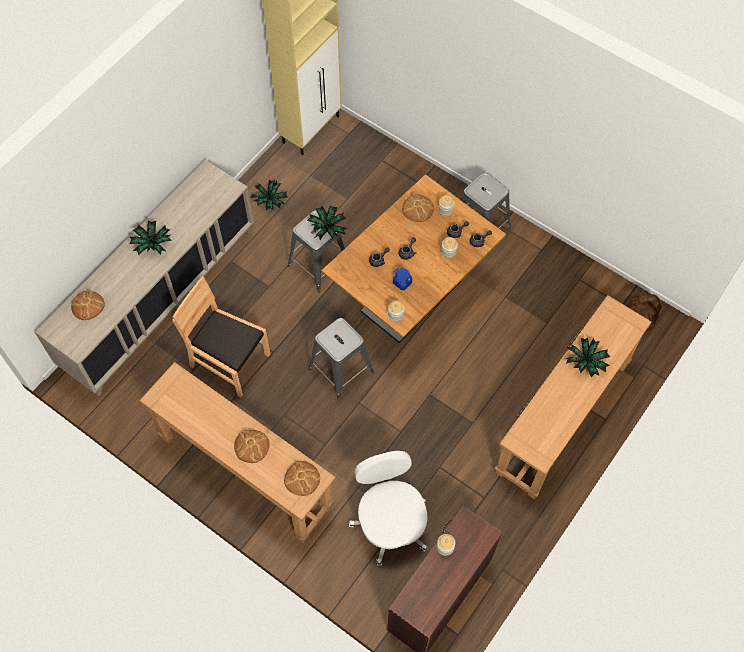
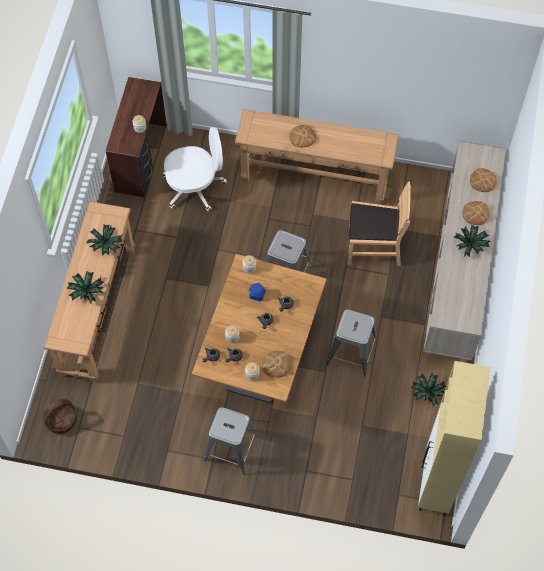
camera: 155 degrees right, 0 degrees up
(302, 479) = (256, 131): bread -> bread (475, 213)
(327, 228) = (346, 331): potted plant -> potted plant (105, 245)
(390, 523) = (195, 187): white office chair -> white office chair turned 60 degrees counterclockwise

